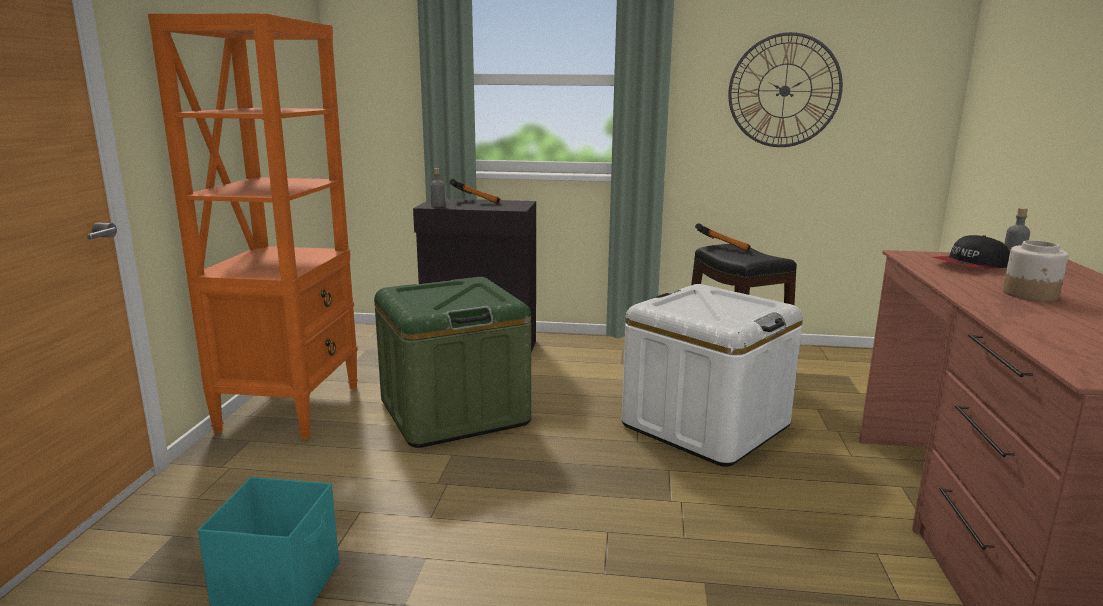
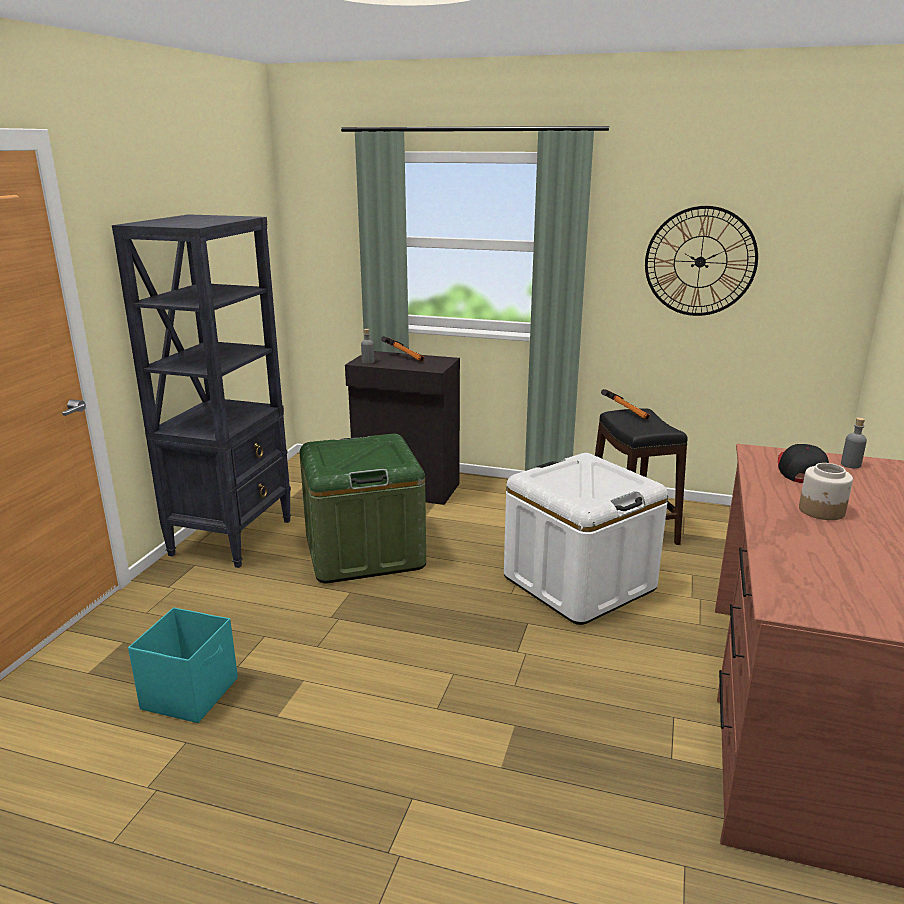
camera: 10 degrees right, 5 degrees up
(291, 408) = (233, 537): orange bookcase -> black bookcase
(970, 265) = (802, 469): cap -> cap turned 120 degrees clockwise

